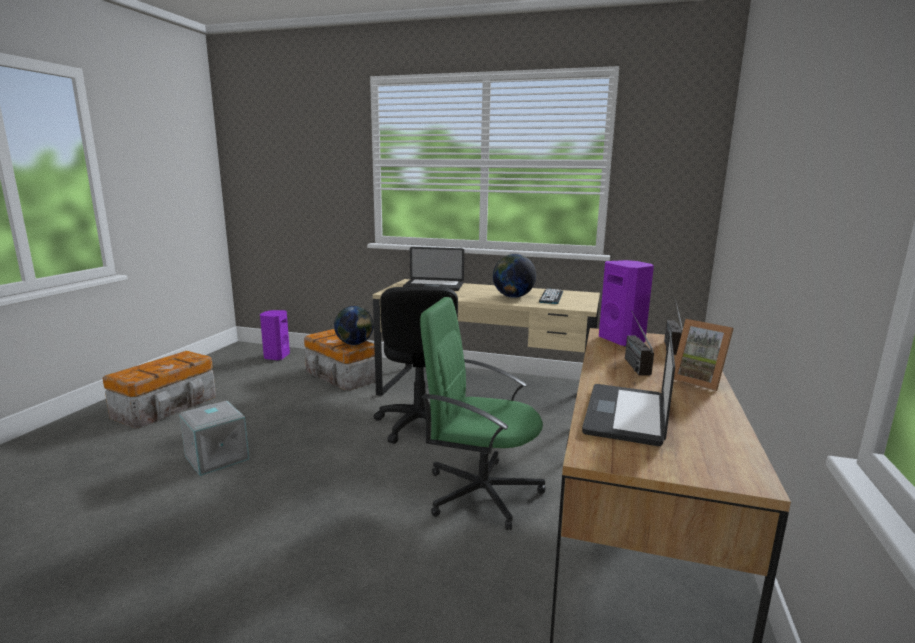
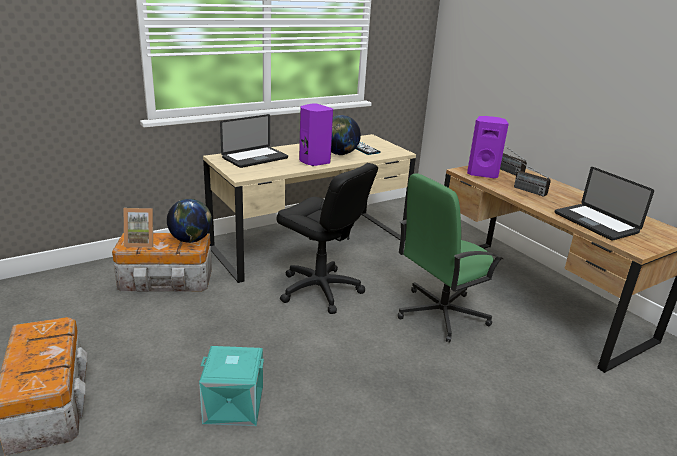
camera: 50 degrees left, 10 degrees up
(215, 458) = (233, 406): grey storage box -> turquoise storage box
(276, 356) = (41, 291): purple speaker -> purple speaker (313, 162)
(699, 380) = (565, 190): picture frame -> picture frame (141, 242)

